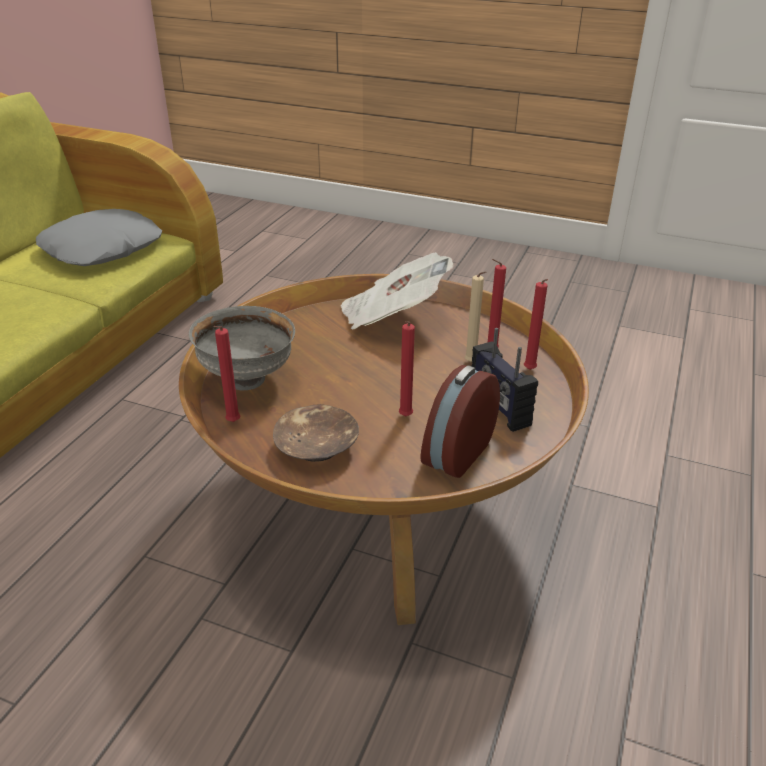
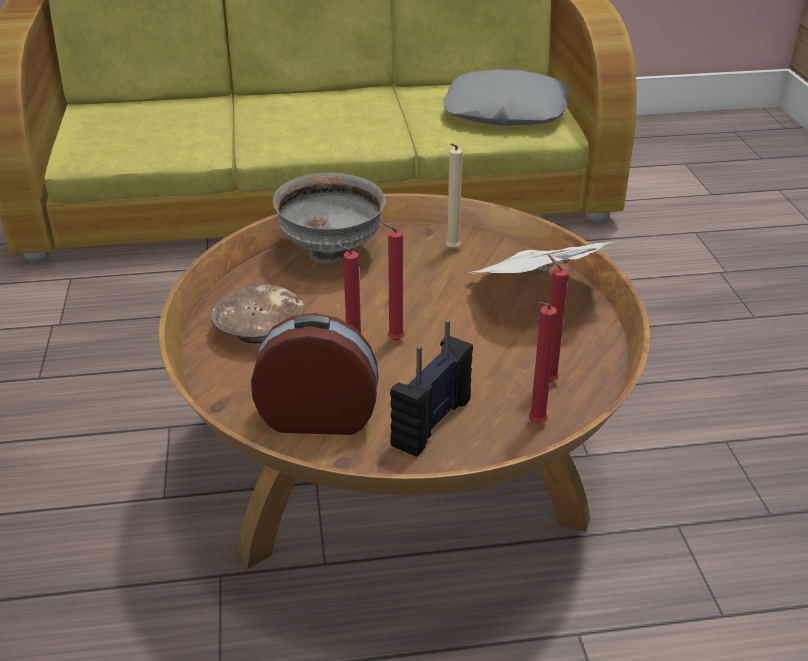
camera: 60 degrees right, 0 degrees up
(232, 423) = (256, 273): red candle -> red candle (393, 340)
(471, 363) = (503, 375): beige candle -> beige candle (451, 250)

